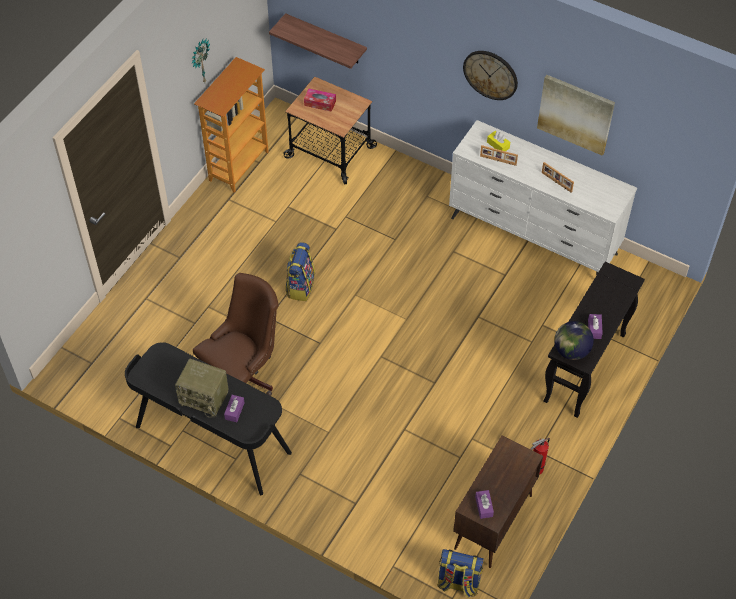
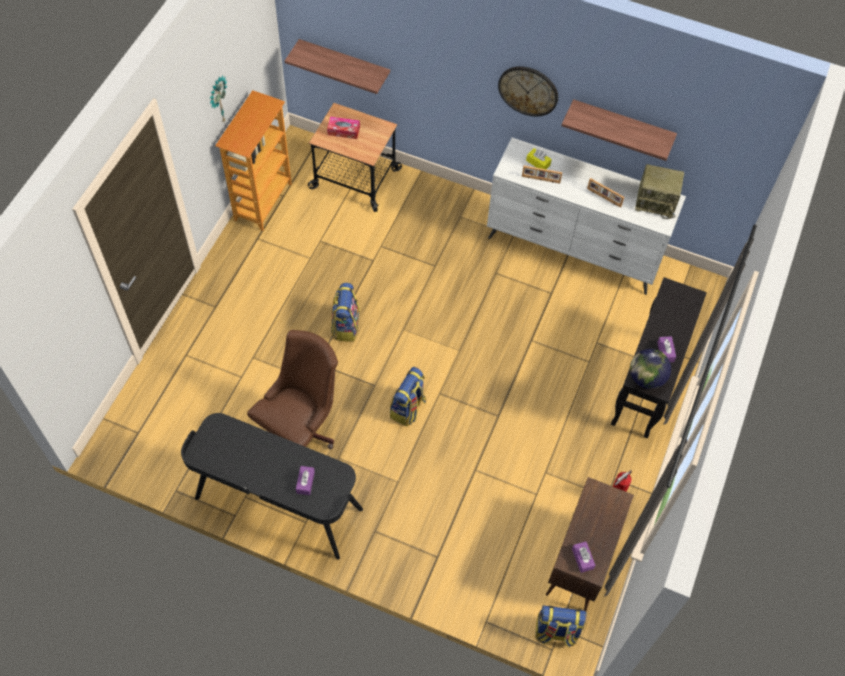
camera: 10 degrees left, 5 degrees up
(205, 397) = (271, 471): radio -> radio (656, 202)
(348, 367) = (408, 409): none -> backpack
(575, 114) = (622, 126): picture -> shelf

